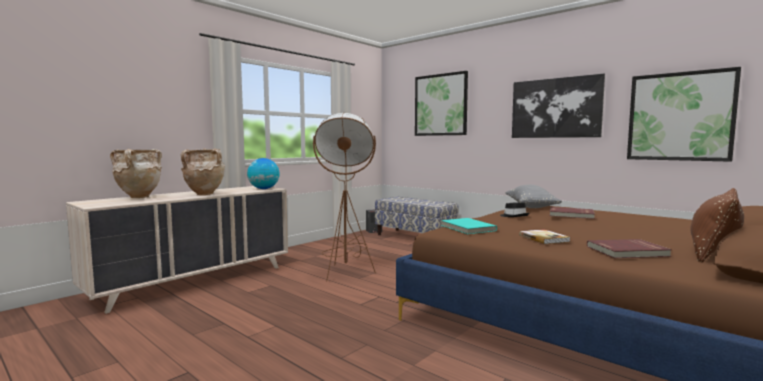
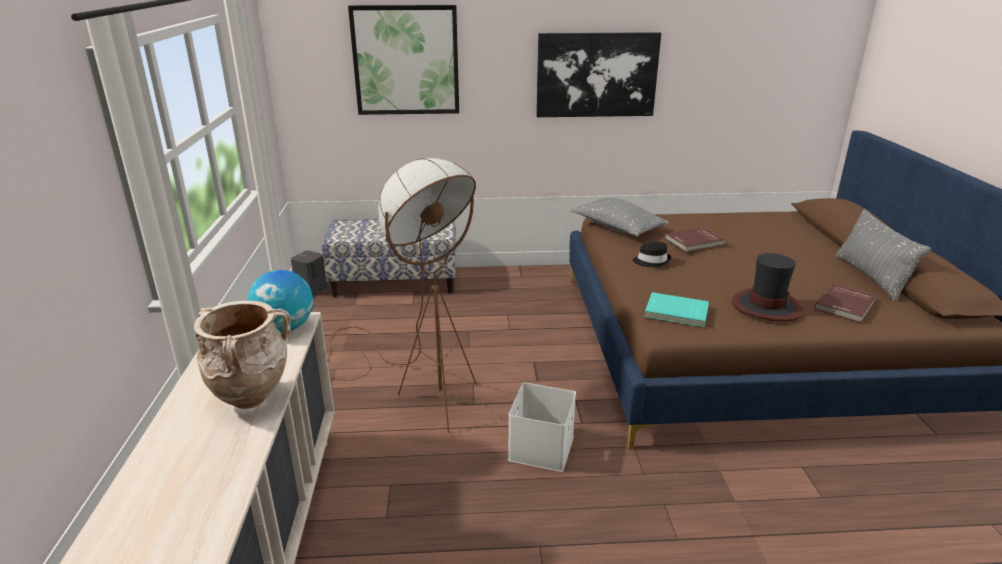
camera: 45 degrees left, 20 degrees up
(138, 197) = (155, 481): beige vase -> none
(355, 300) = (540, 447): none -> white storage box
(544, 238) = (766, 306): book -> hat
(679, 116) = (732, 91): picture -> none
(713, 251) = (870, 277): brown pillow -> grey pillow

